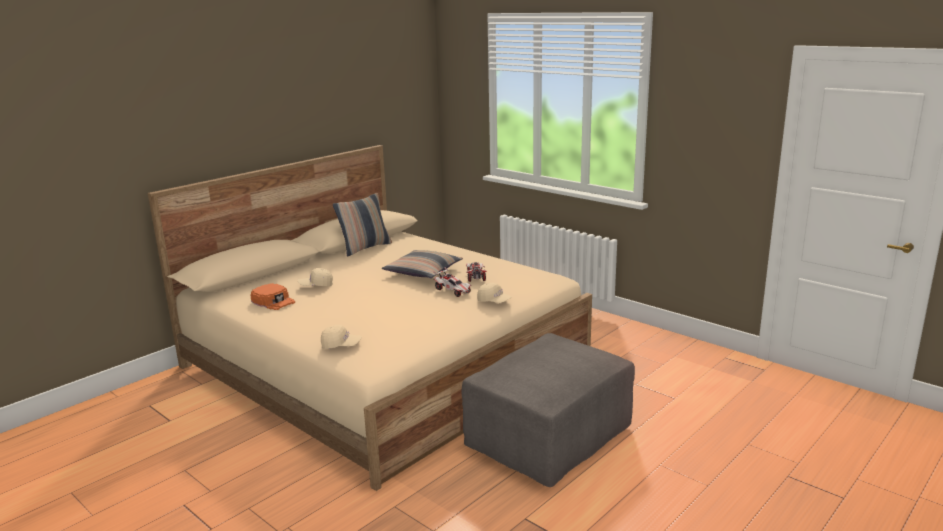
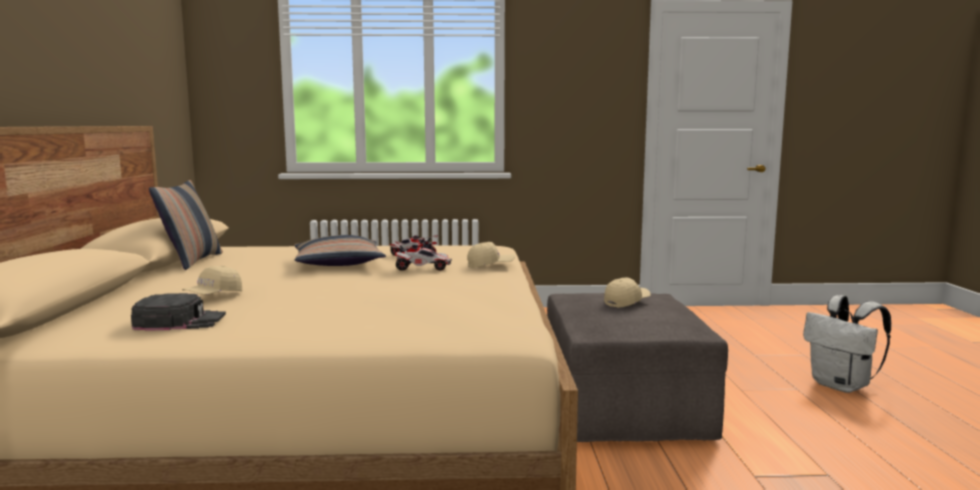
camera: 45 degrees left, 10 degrees down
(274, 301) = (180, 321): orange cap -> black cap
(341, 345) = (427, 328): beige cap -> beige cap (627, 302)
(756, 502) = (842, 386): none -> white backpack

